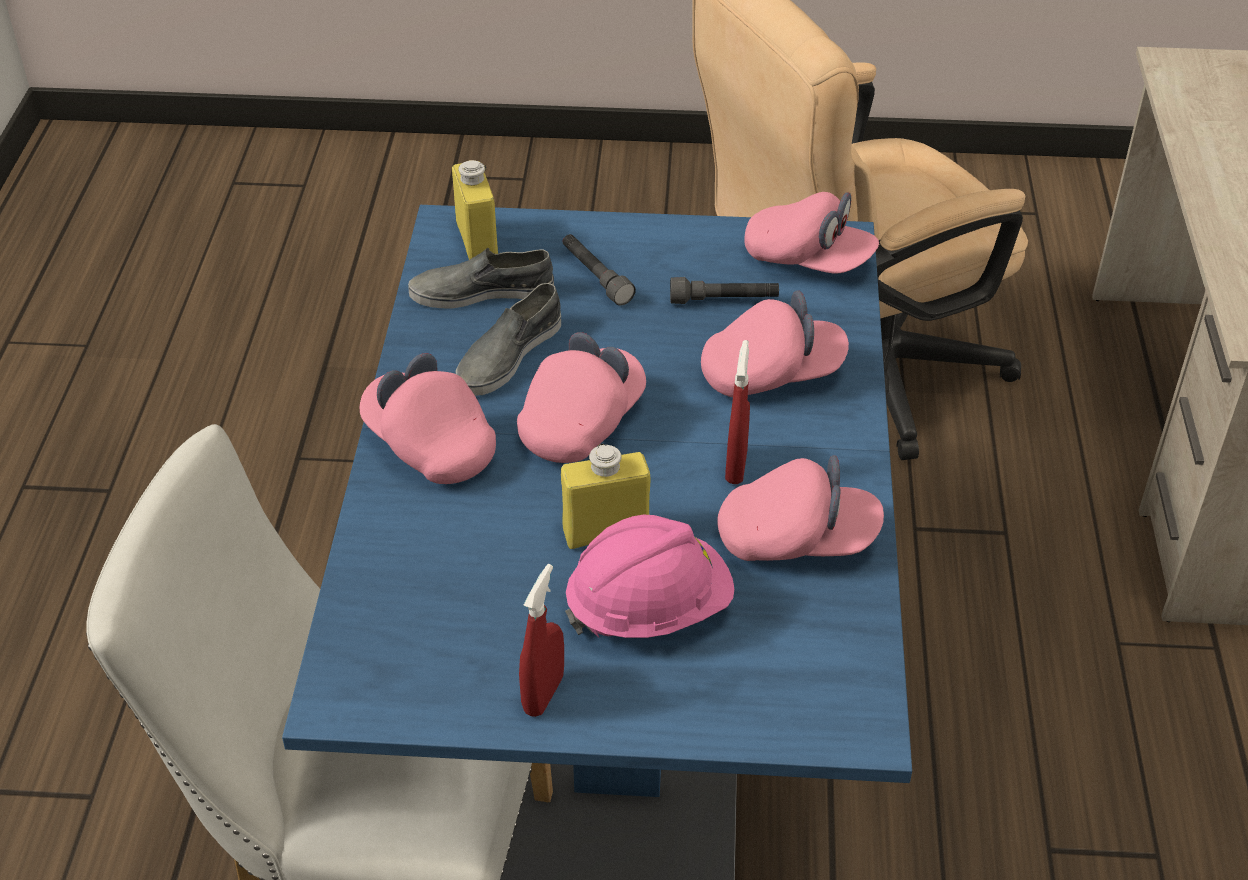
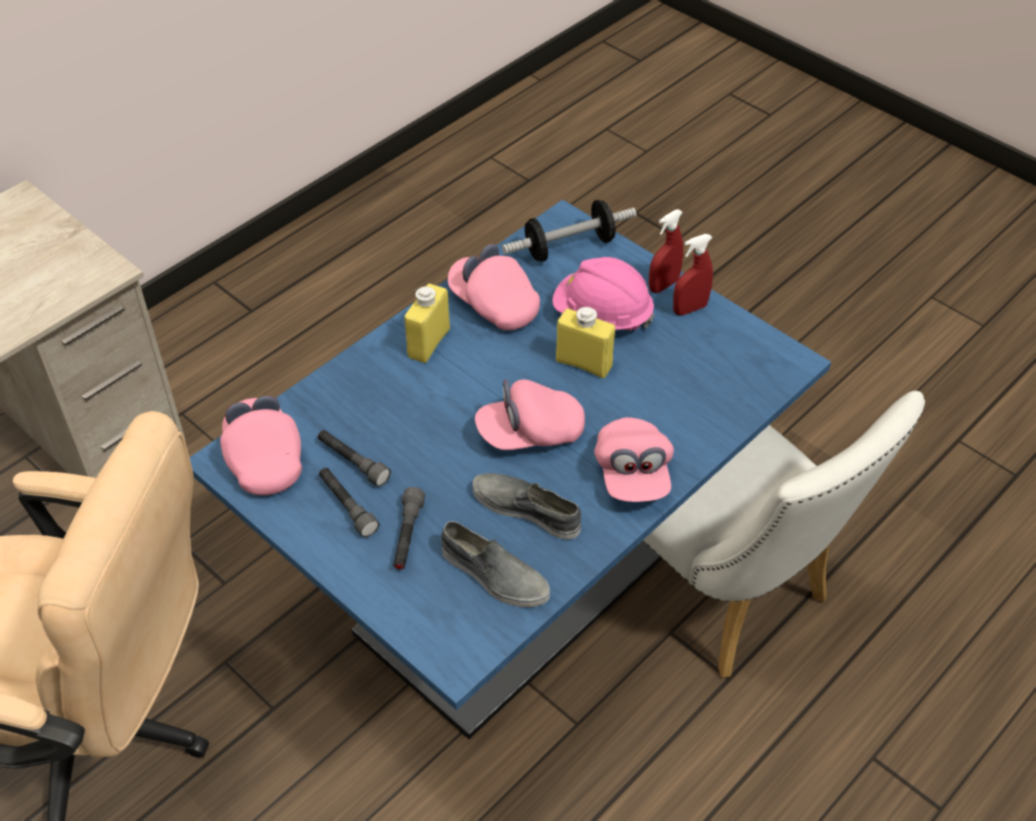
camera: 140 degrees left, 5 degrees up
(477, 242) = (452, 626): yellow bottle -> yellow bottle (429, 343)
(508, 355) = (527, 509): grey shoe -> grey shoe turned 135 degrees counterclockwise
(679, 268) = (347, 506): none -> grey flashlight
(736, 466) = (477, 356): red spray bottle -> red spray bottle (663, 285)
(772, 374) = (390, 396): pink cap -> none
(804, 687) = (569, 247): none -> dumbbell

